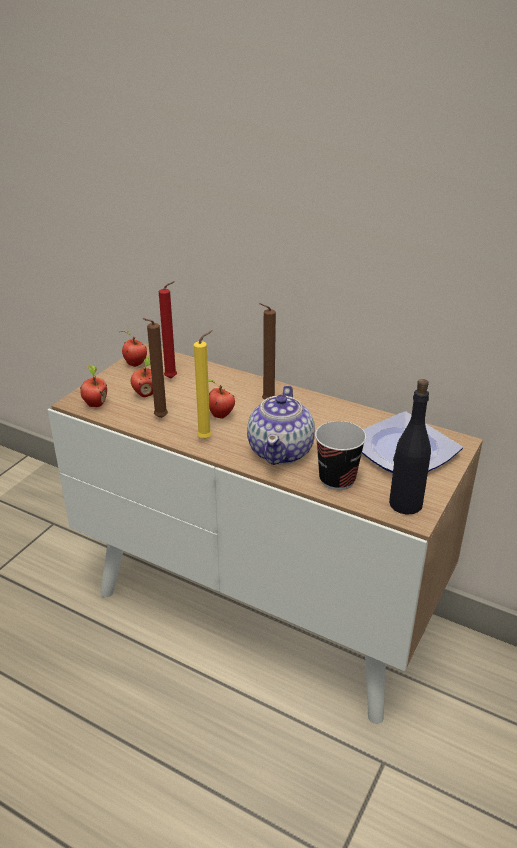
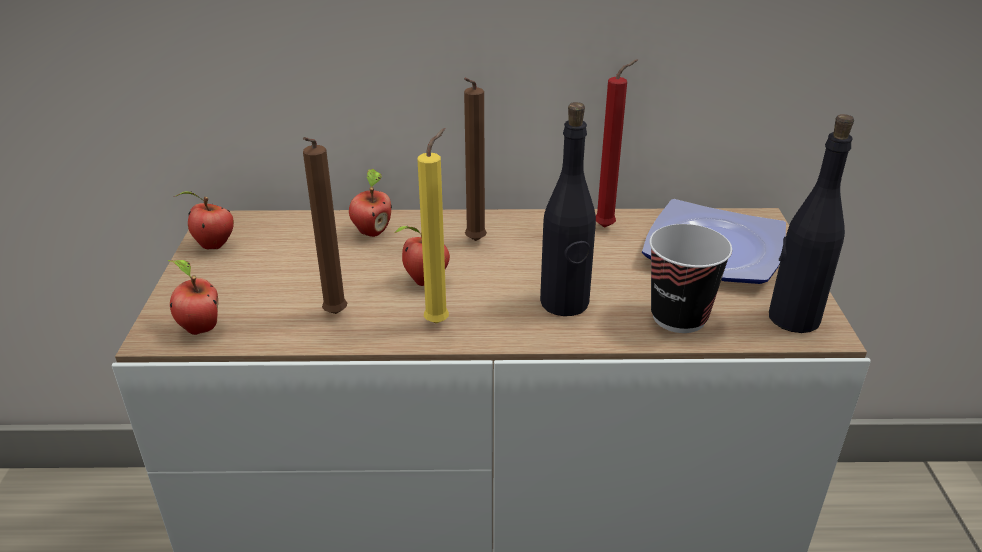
camera: 30 degrees left, 0 degrees up
(146, 394) = (275, 284): apple -> apple (372, 231)
(173, 378) = (298, 249): red candle -> red candle (608, 227)
(281, 451) = (564, 303): teapot -> black bottle

